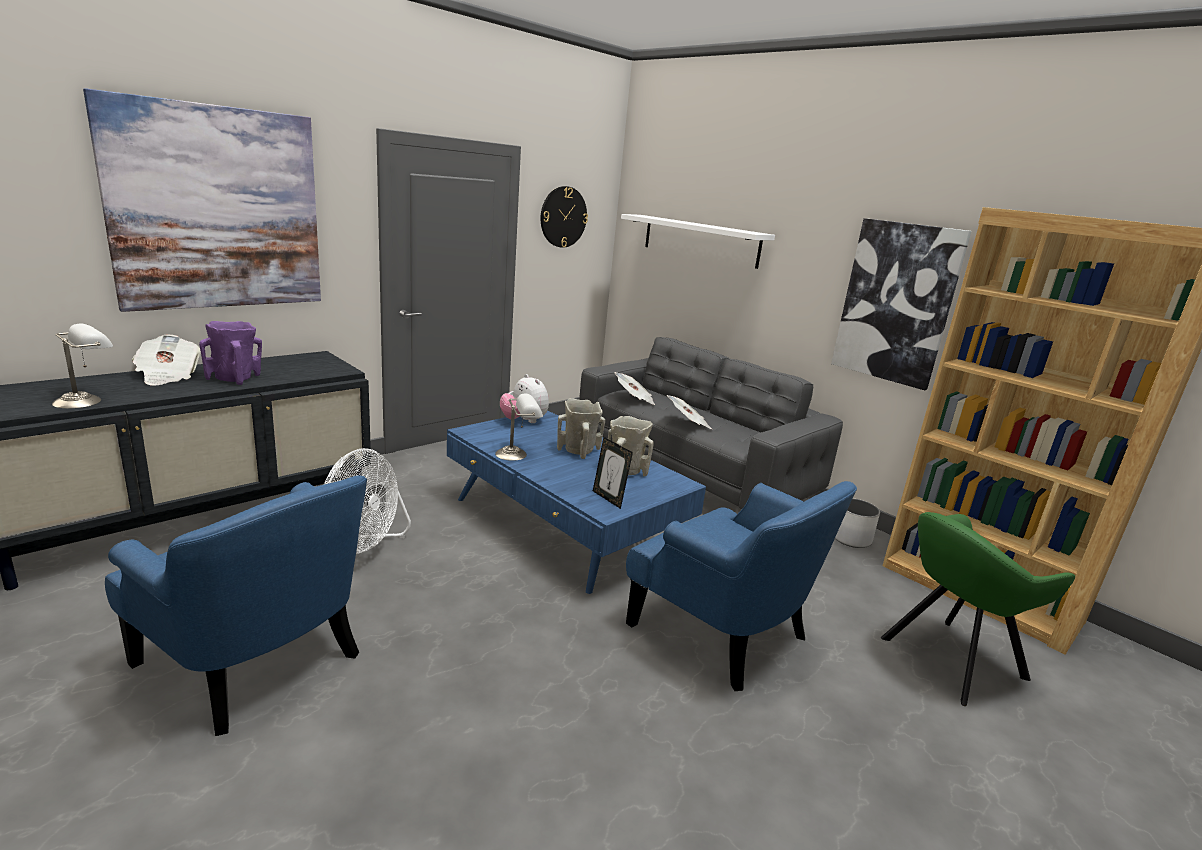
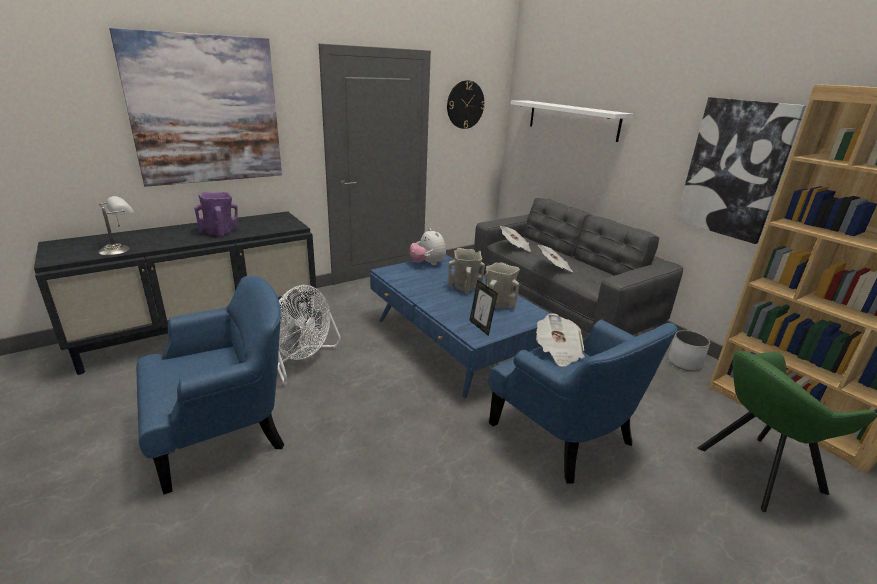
camera: 10 degrees right, 5 degrees up
(168, 376) = (176, 231): newspaper -> newspaper (558, 352)
(255, 659) = (223, 432): blue armchair -> blue armchair turned 75 degrees counterclockwise
(517, 453) = (418, 289): white table lamp -> none

